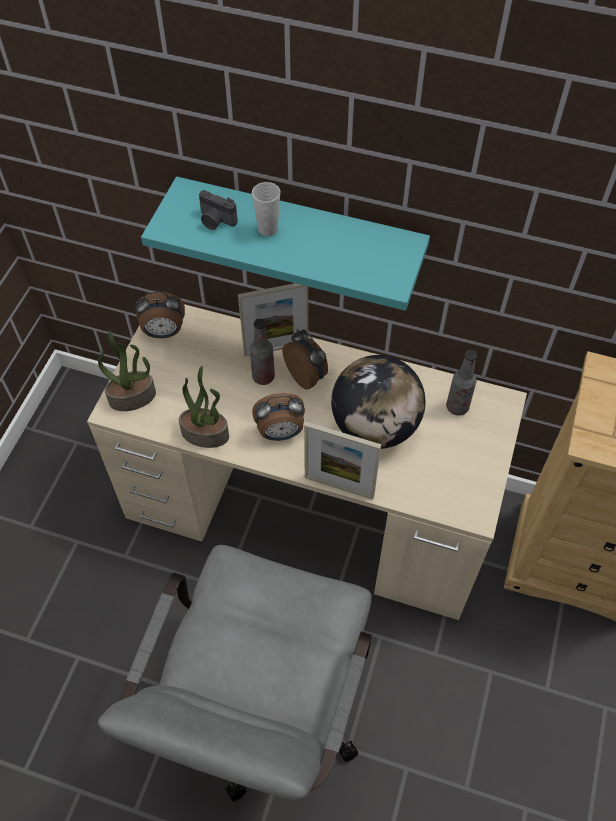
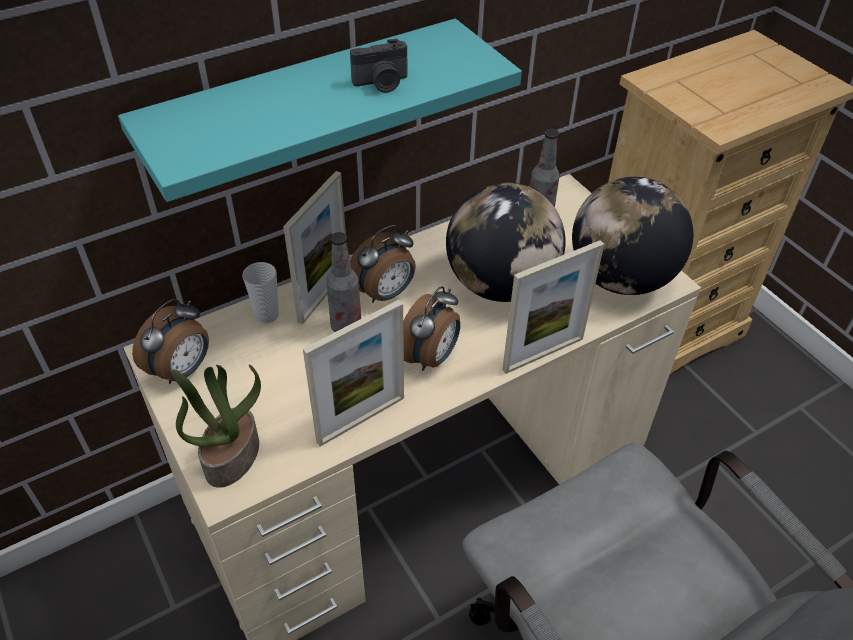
camera: 50 degrees left, 10 degrees down
(206, 433) = (361, 419): potted plant -> picture frame
(216, 221) = (232, 122): camera -> camera (382, 83)
(268, 229) = (302, 96): cup -> cup (267, 315)
(307, 376) = (385, 293): alarm clock -> alarm clock turned 135 degrees clockwise
(450, 486) = (620, 278): none -> globe

